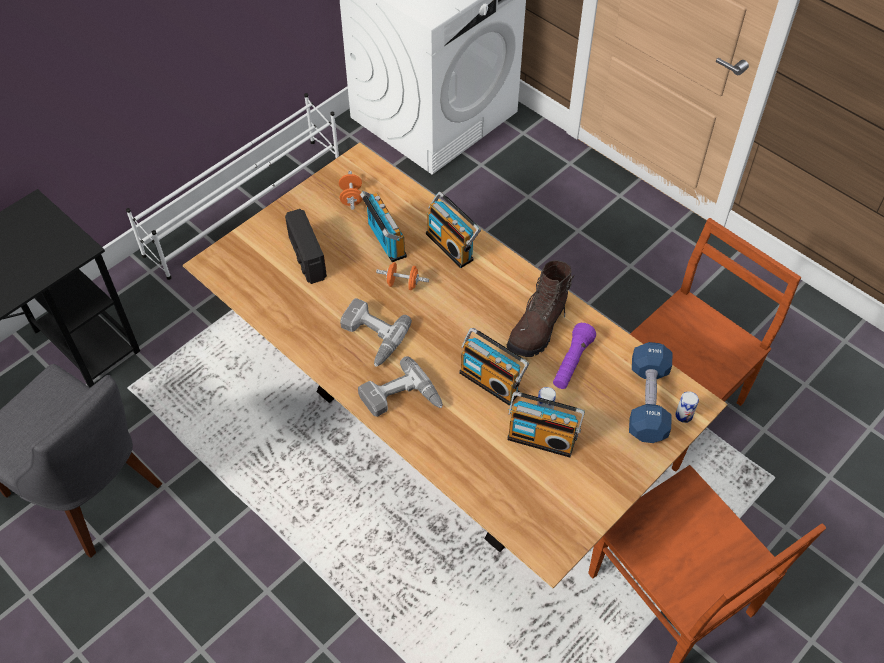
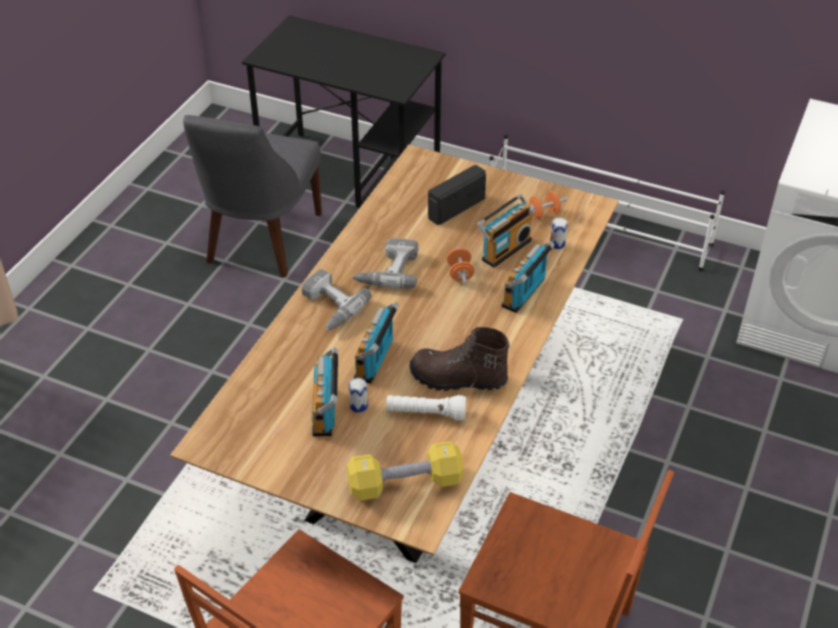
camera: 70 degrees right, 10 degrees down
(572, 363) = (426, 414): purple flashlight -> white flashlight
(648, 401) = (405, 483): blue dumbbell -> yellow dumbbell
(684, 415) = (400, 517): can -> can (557, 244)

